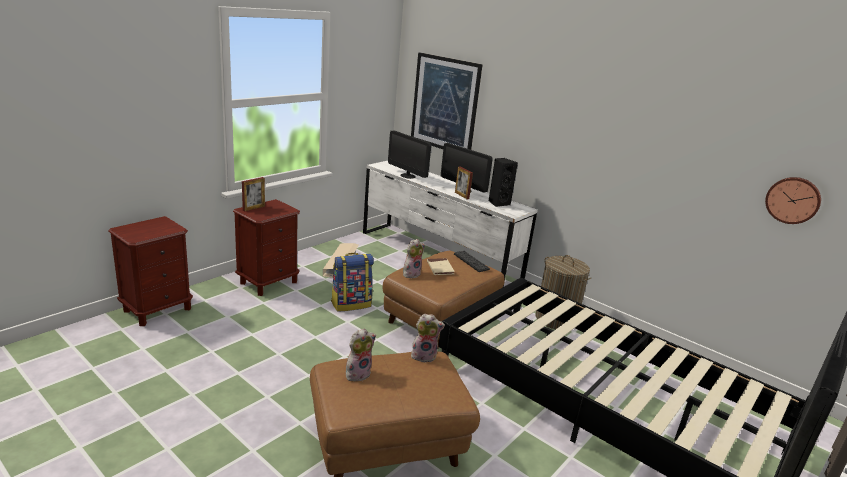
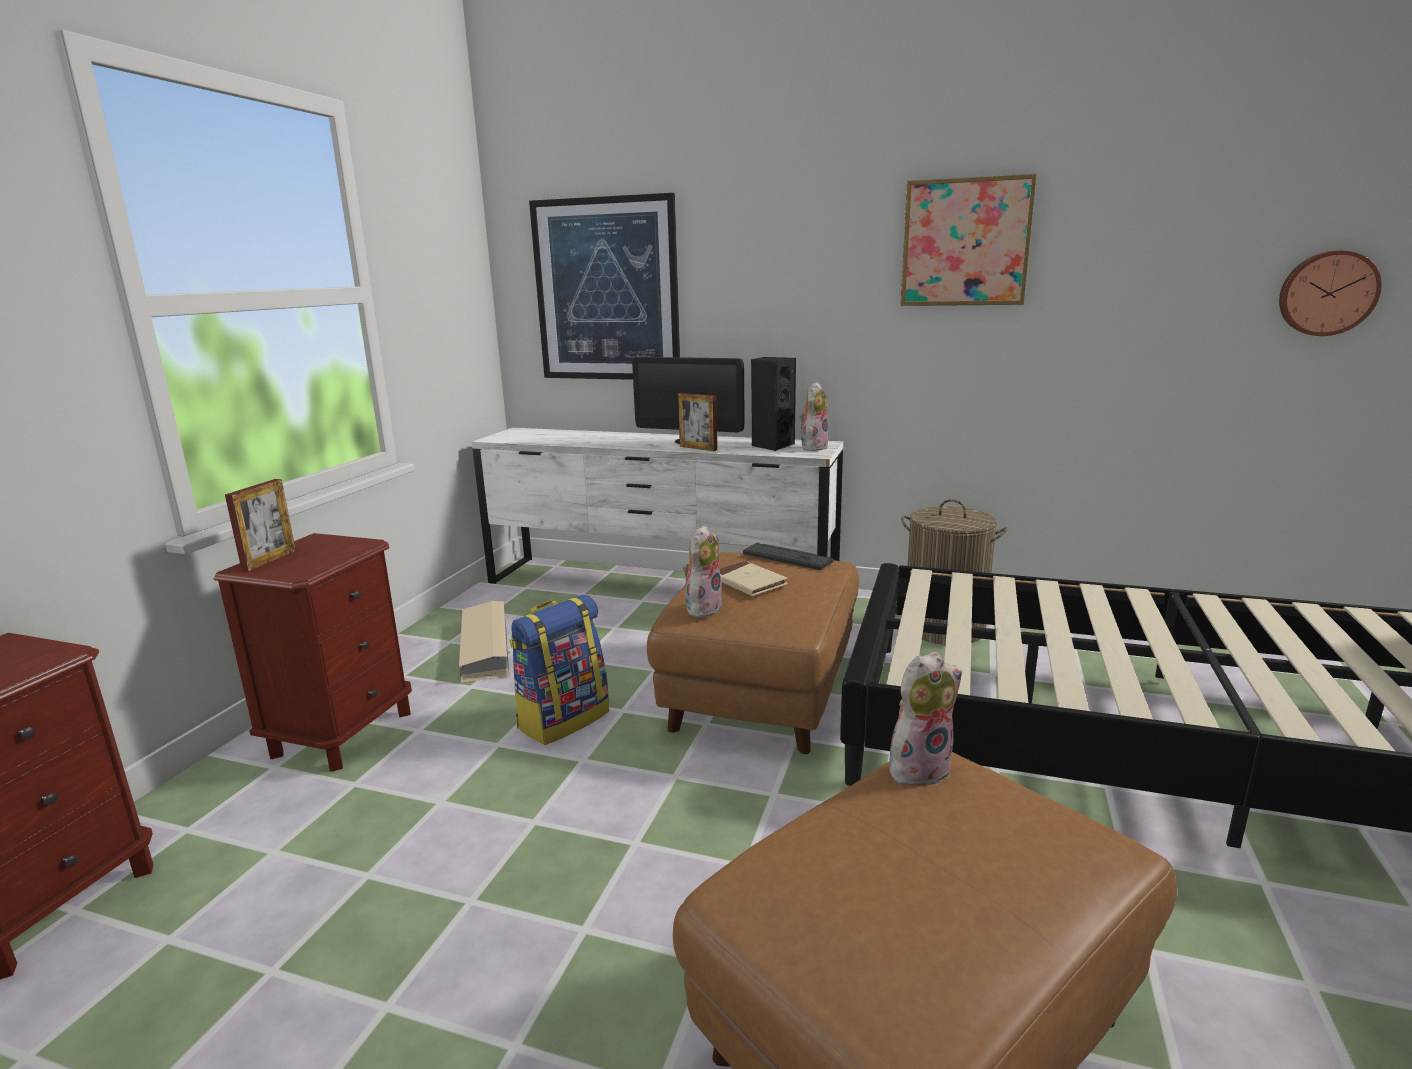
camera: 20 degrees left, 5 degrees down
(358, 373) = (832, 881): plush toy -> plush toy (813, 447)
(408, 176) = (568, 442): monitor -> none
(612, 124) = (965, 243): none -> picture

